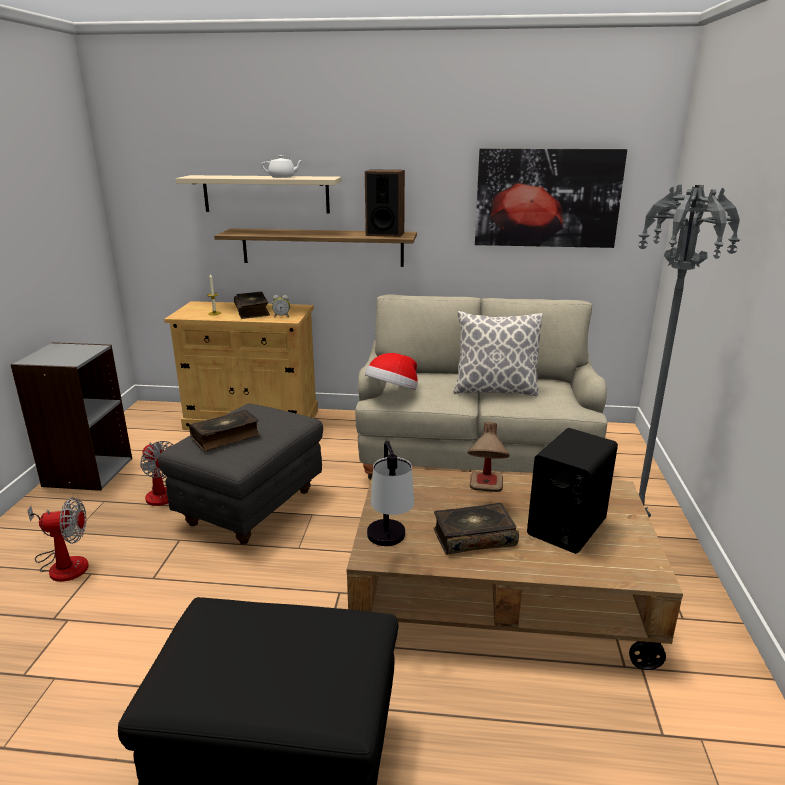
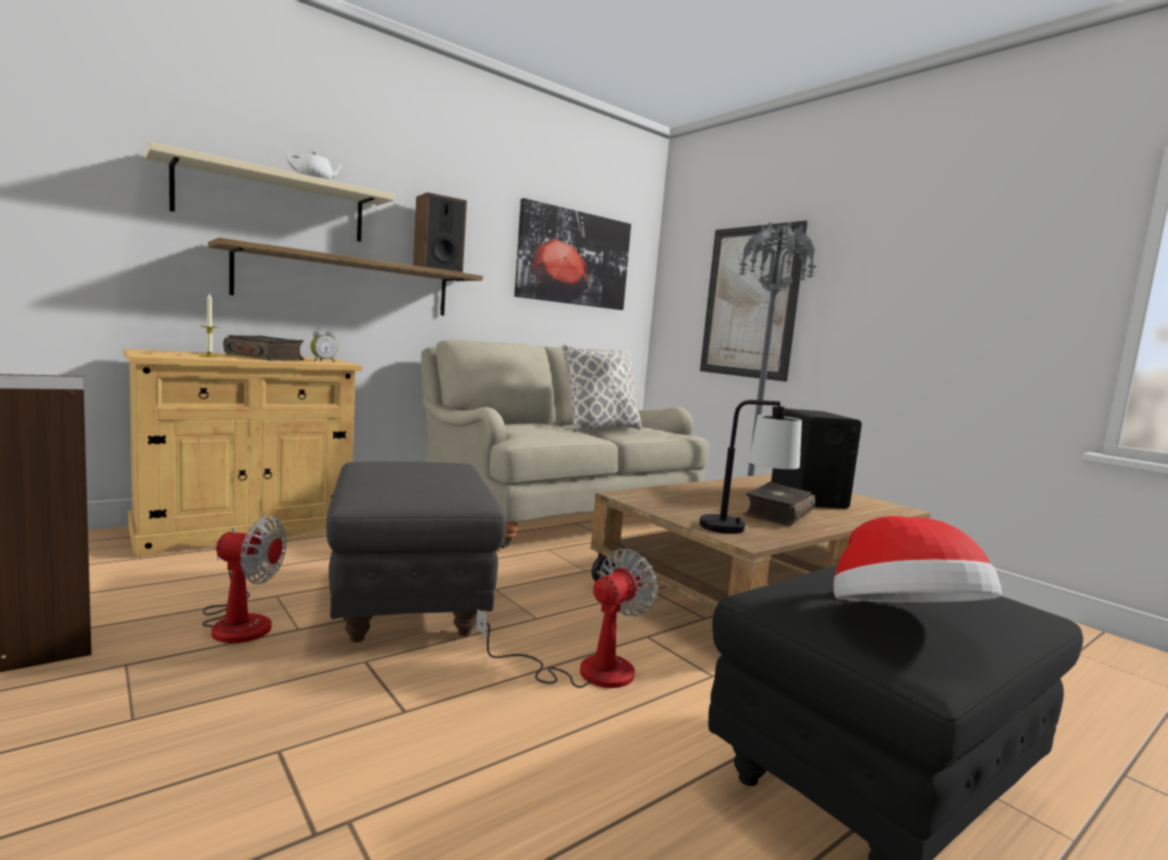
camera: 45 degrees left, 15 degrees down
(64, 563) = (190, 762): fan -> fan (585, 671)
(226, 437) = (409, 482): book -> none
(393, 392) = (525, 432): hat -> hat (901, 625)
(486, 493) = (719, 492): table lamp -> none
(714, 261) = (750, 302): none -> picture

